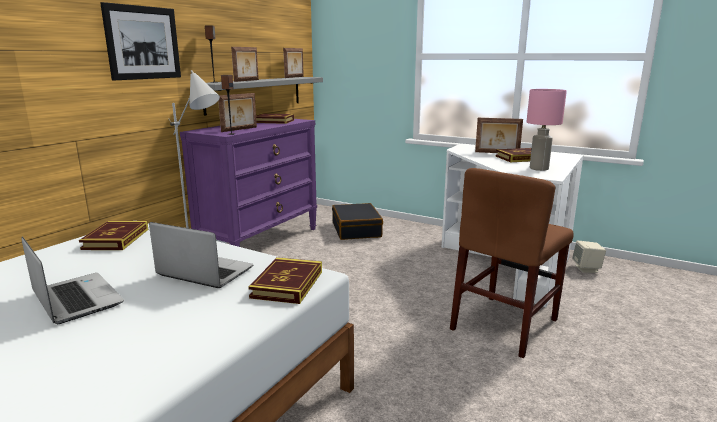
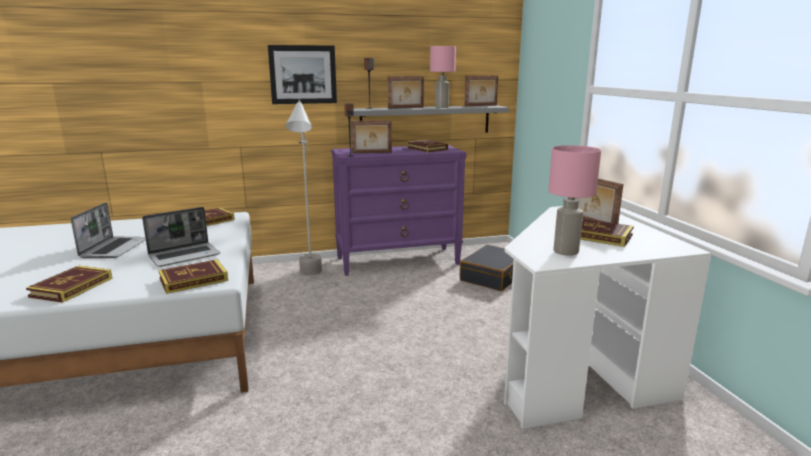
camera: 45 degrees right, 0 degrees up
(162, 349) = (72, 287): none -> book
(203, 272) = (185, 255): laptop -> laptop turned 75 degrees clockwise
(274, 79) = (442, 107): none -> pink table lamp
(504, 324) = (444, 418): brown chair -> none
(586, 269) = (677, 422): beige speaker -> none

